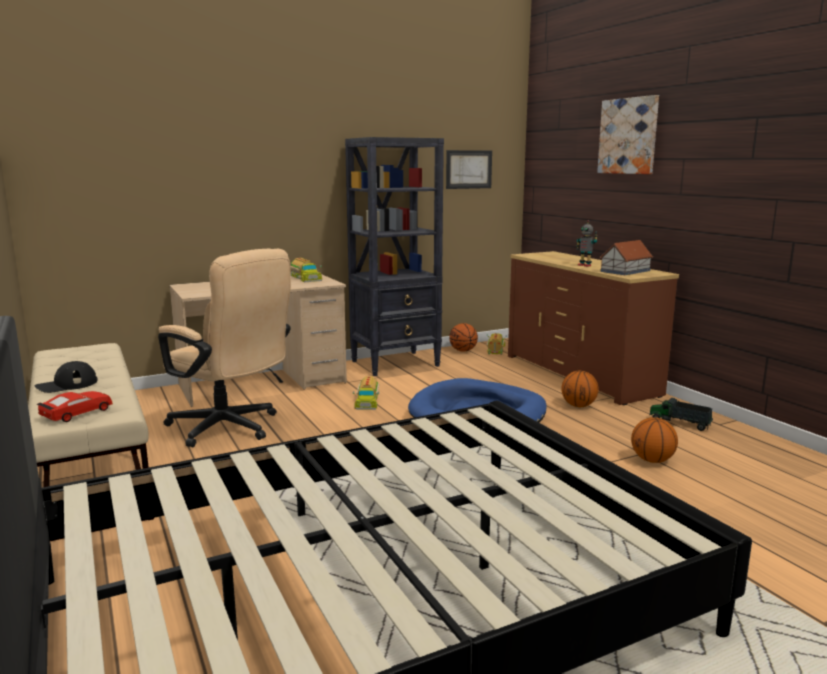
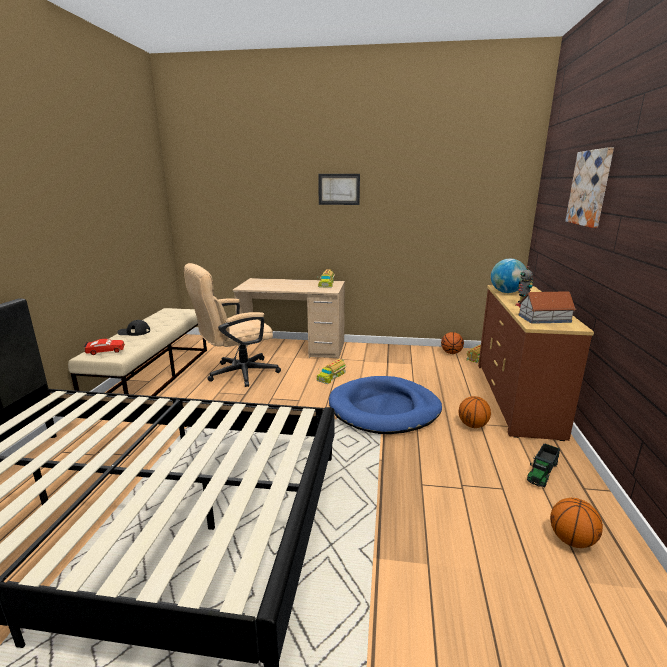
camera: 35 degrees right, 5 degrees up
(230, 429) = (236, 374): beige office chair -> beige office chair turned 75 degrees clockwise
(396, 363) = (389, 352): black bookcase -> none
(468, 169) = (476, 210): picture -> picture (339, 189)
(544, 257) = (506, 292): none -> globe
(652, 460) = (460, 498): basketball -> basketball (571, 540)
(680, 423) = (542, 473): toy truck -> toy truck turned 120 degrees counterclockwise

